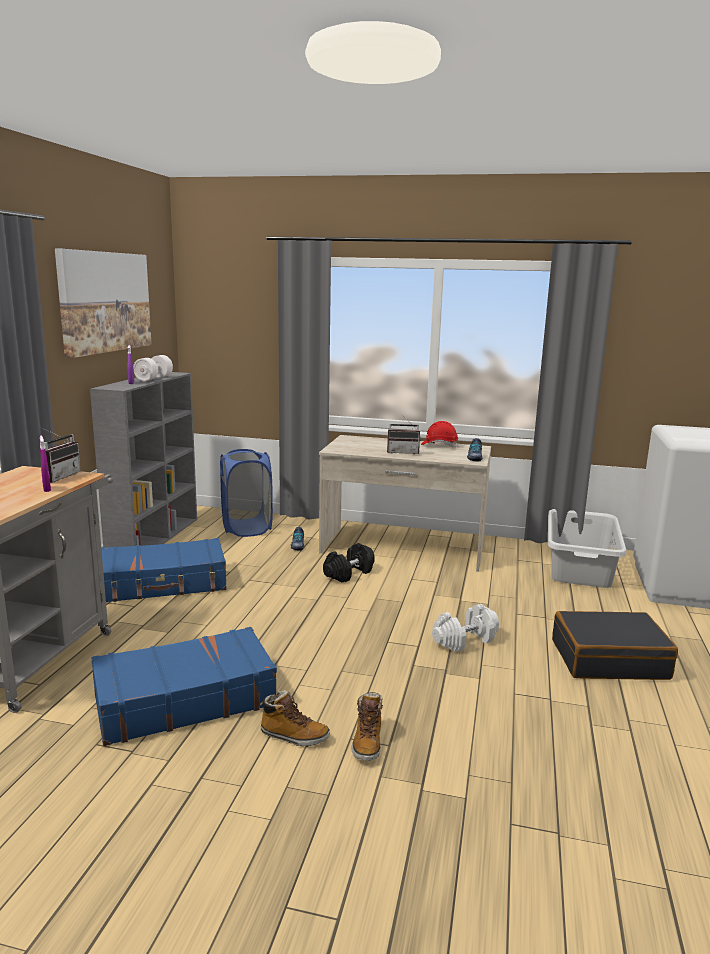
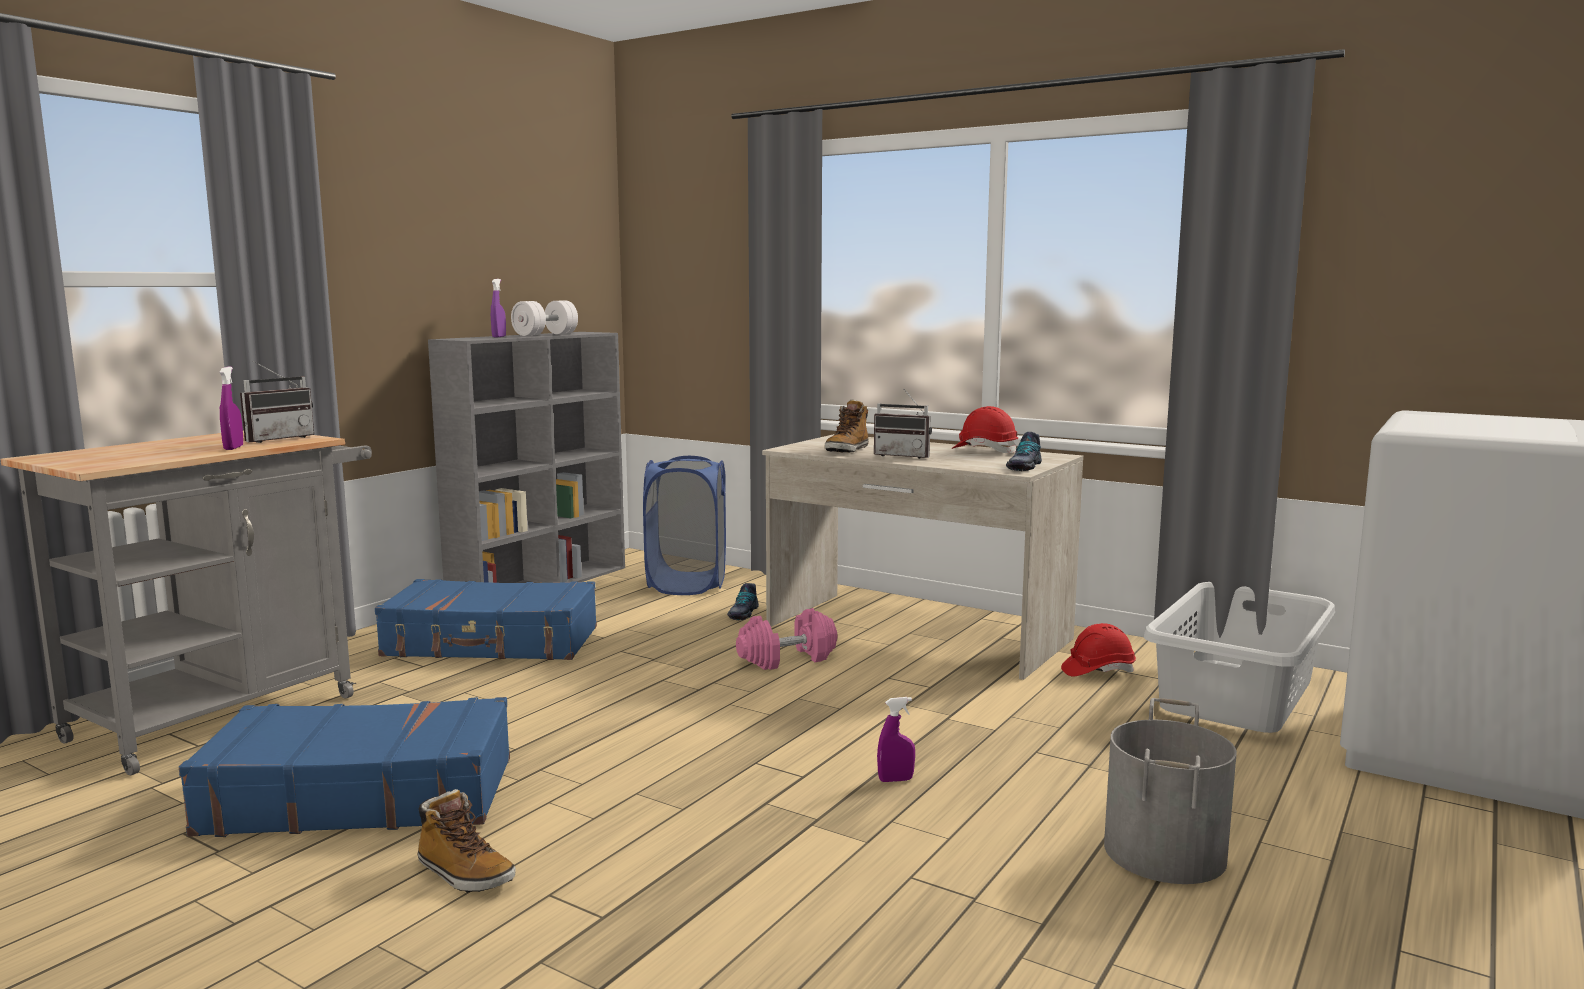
camera: 20 degrees right, 5 degrees down
(105, 302) = (468, 215): picture -> none
(349, 574) = (787, 659): black dumbbell -> pink dumbbell
(367, 742) = (571, 905): boot -> boot (847, 450)
(464, 640) = (895, 780): white dumbbell -> purple spray bottle
(509, 561) = (1097, 671): none -> red hard hat
(609, 659) = (1162, 852): black suitcase -> grey bucket

